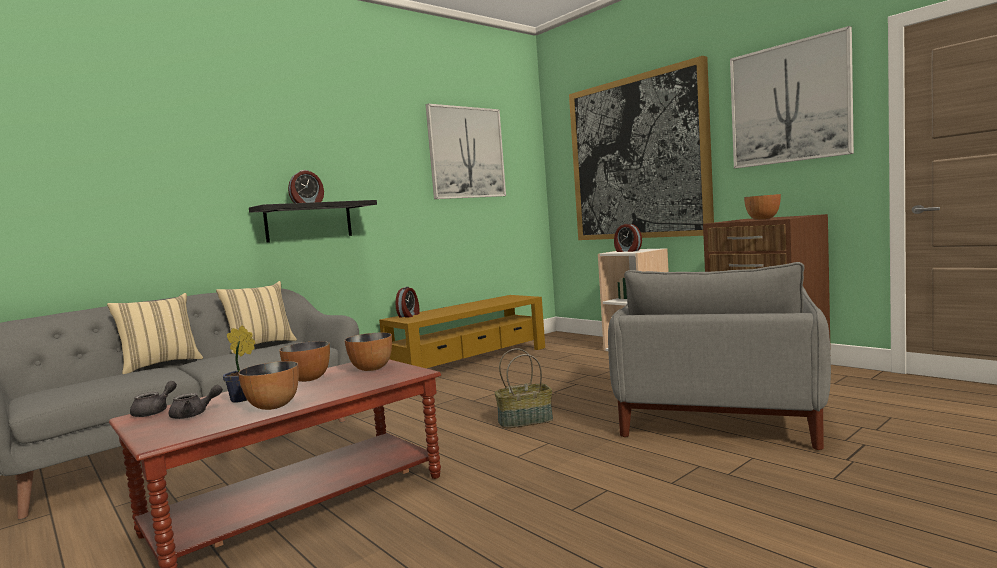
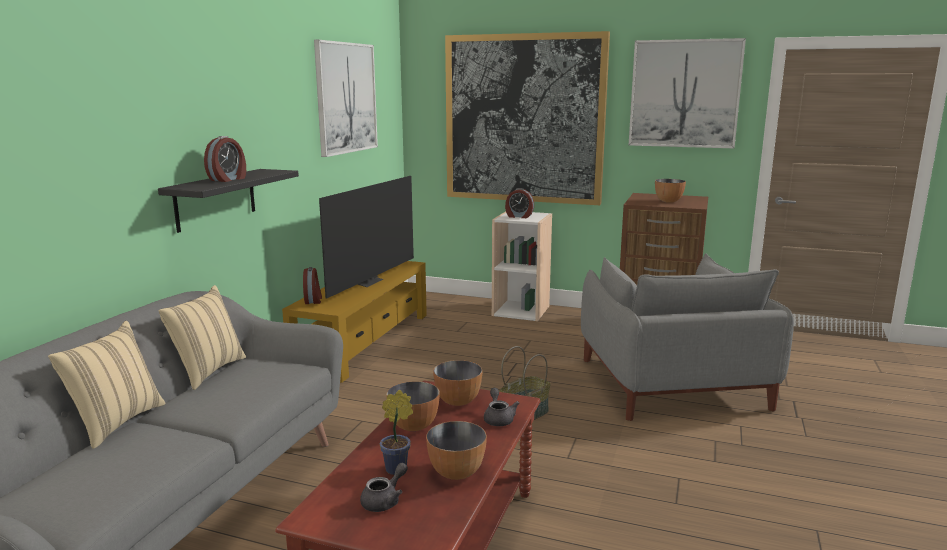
camera: 30 degrees left, 10 degrees up
(155, 411) = (321, 505): grey teapot -> grey teapot (498, 418)
(470, 306) = (367, 282): none -> television

